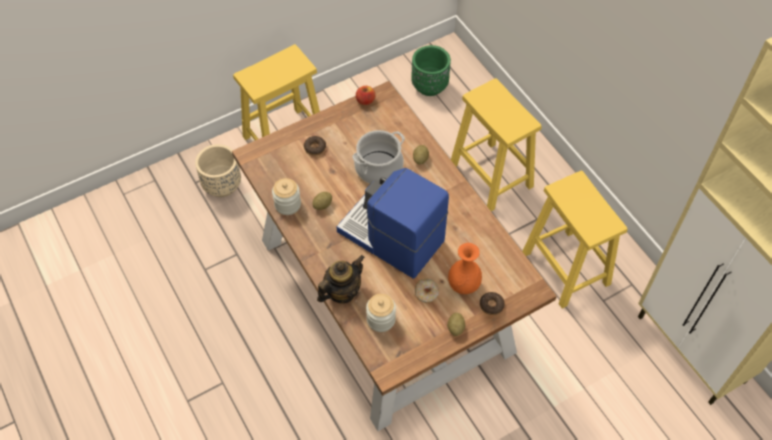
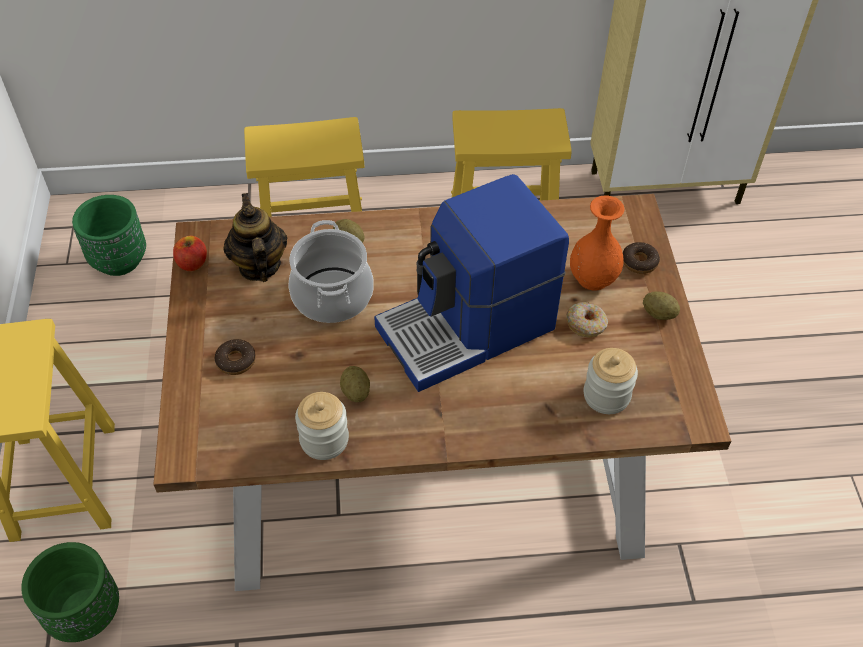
camera: 65 degrees left, 5 degrees down
(222, 186) = (85, 613): beige planter -> green planter
(341, 292) = (533, 427): teapot -> teapot (259, 266)

